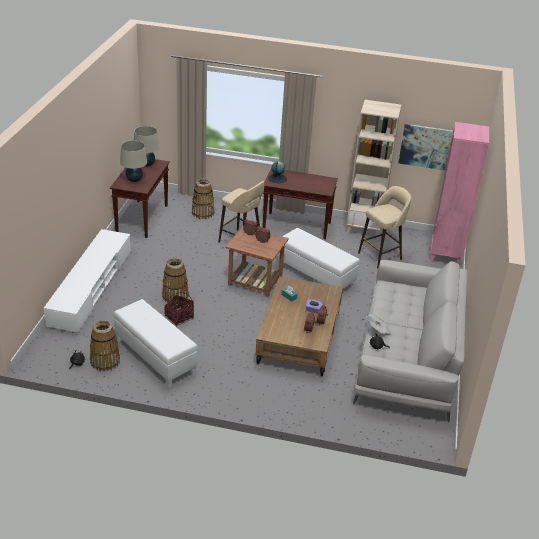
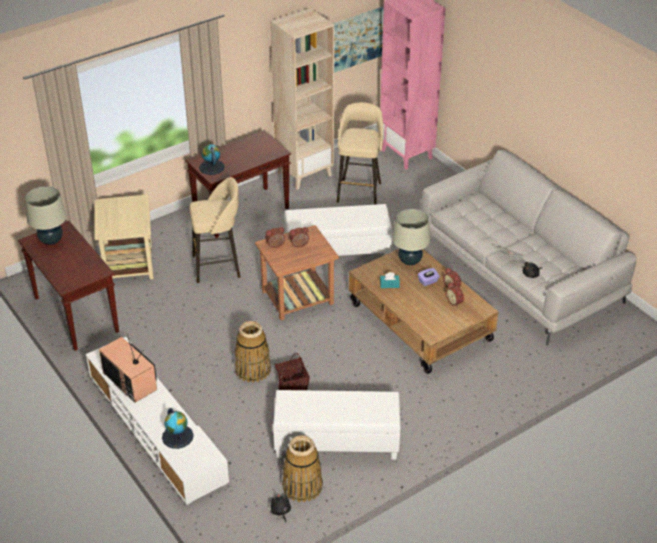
camera: 45 degrees left, 5 degrees up
(75, 288) = (177, 436): none -> globe
(98, 252) = (131, 381): none -> television
(134, 180) = (72, 267): beige table lamp -> beige table lamp (410, 261)
(203, 213) = (129, 262): basket -> beige side table

